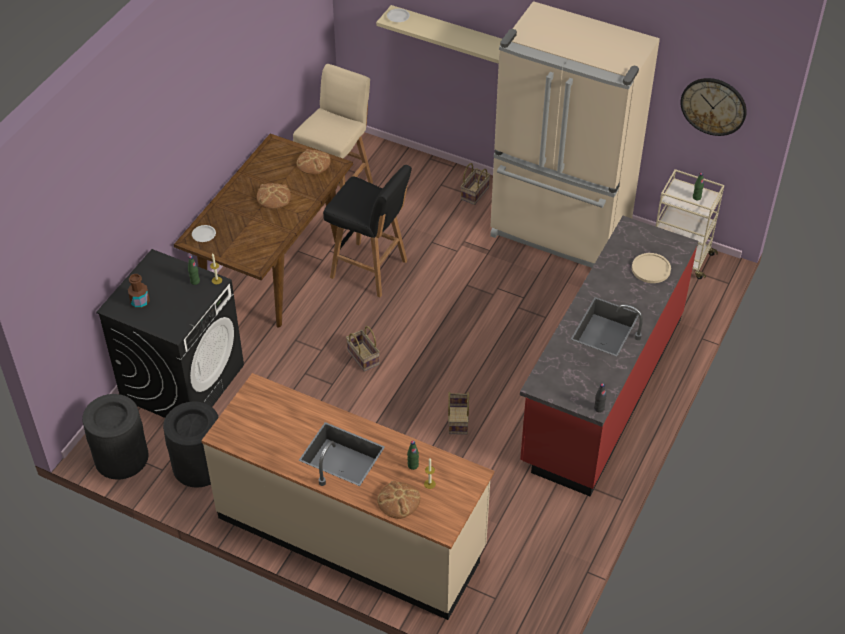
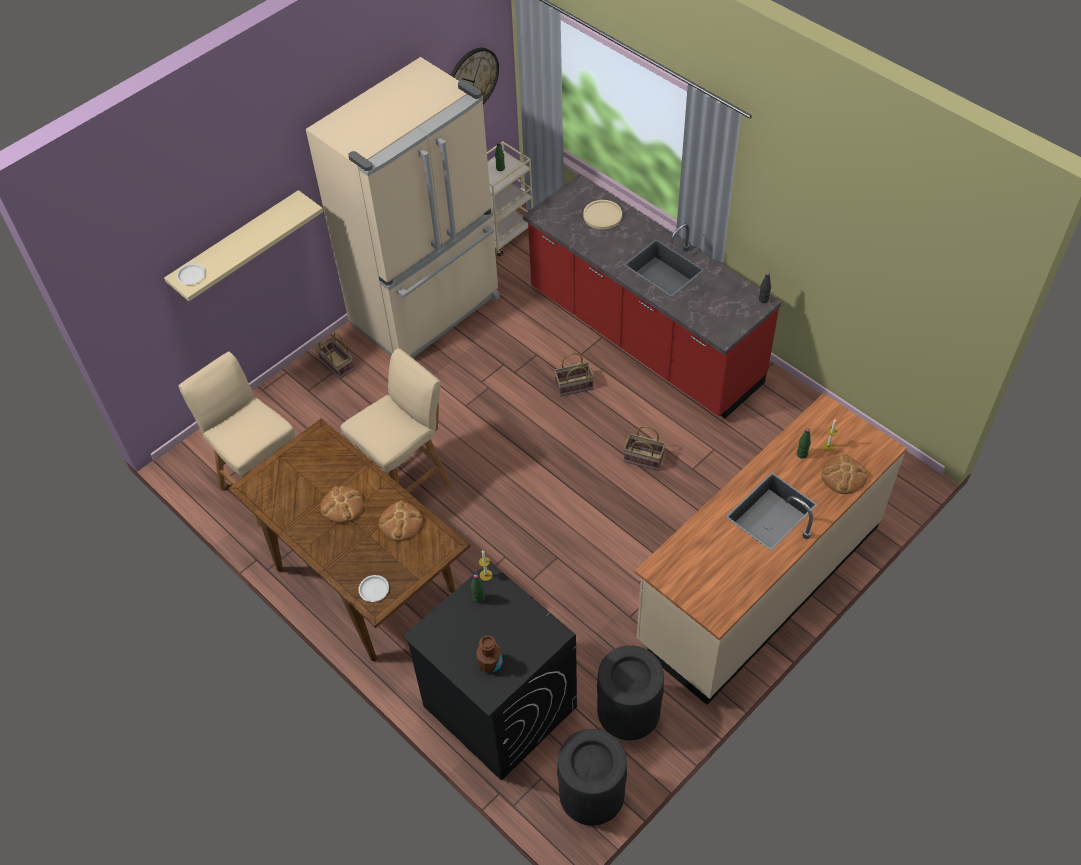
camera: 70 degrees left, 5 degrees up
(313, 163) = (304, 455): bread -> bread (401, 522)
(362, 357) = (529, 521): basket -> basket (573, 387)
(370, 270) = (406, 484): black stool -> beige stool

